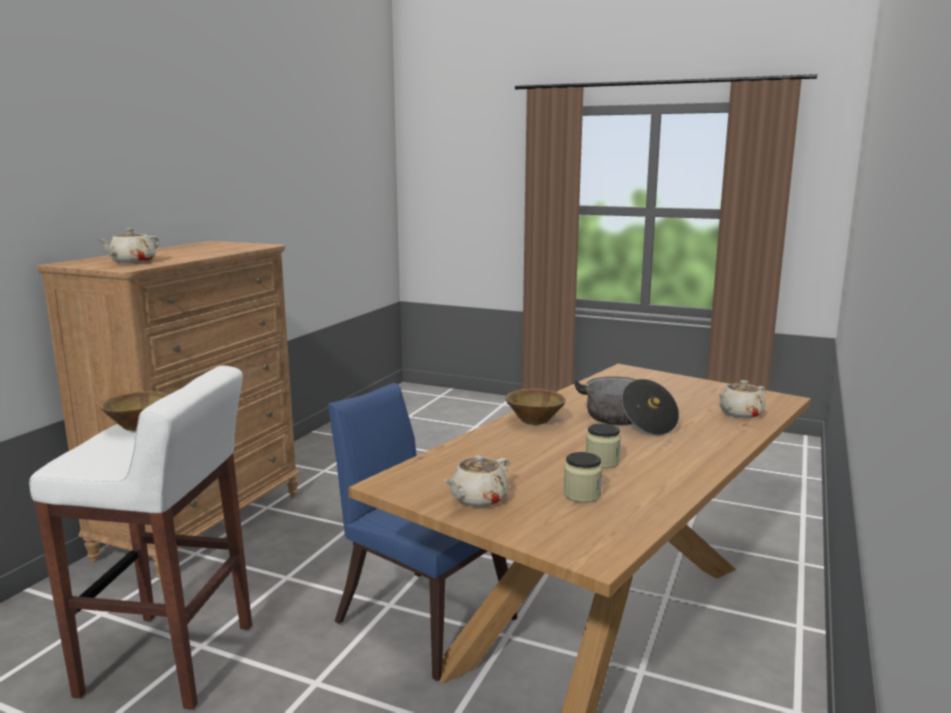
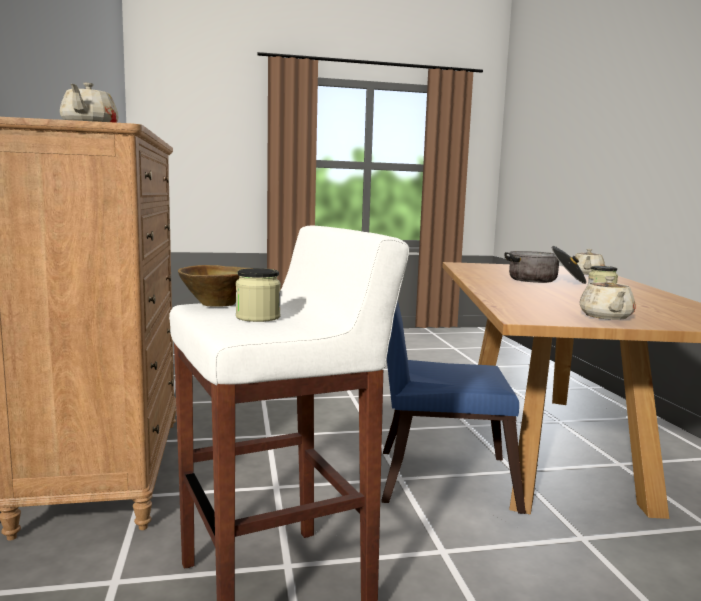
camera: 35 degrees left, 5 degrees down
(534, 421) = (495, 285): brown bowl -> none
(582, 494) = (646, 307): jar -> jar (258, 317)

